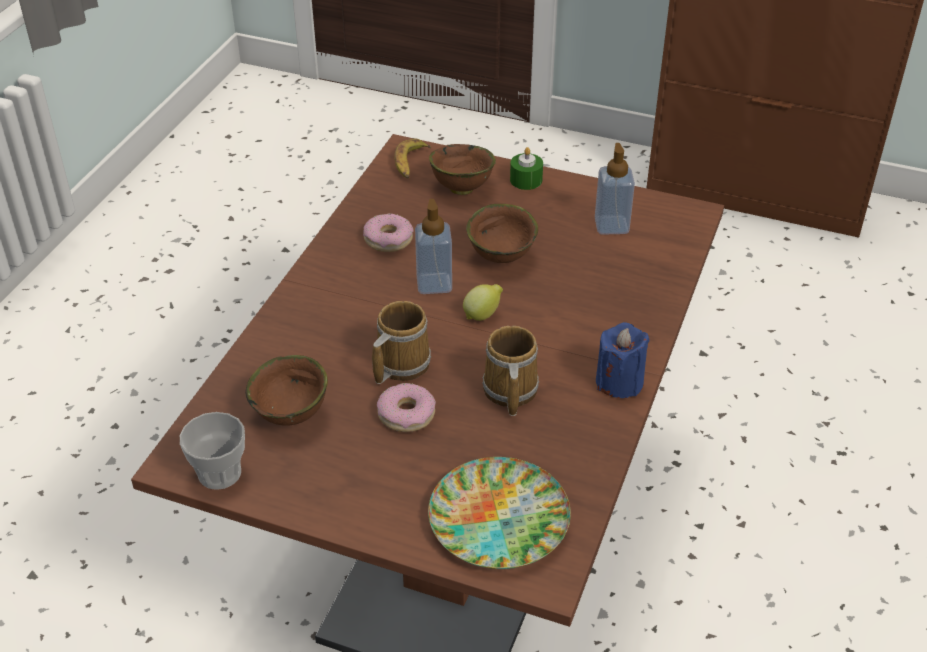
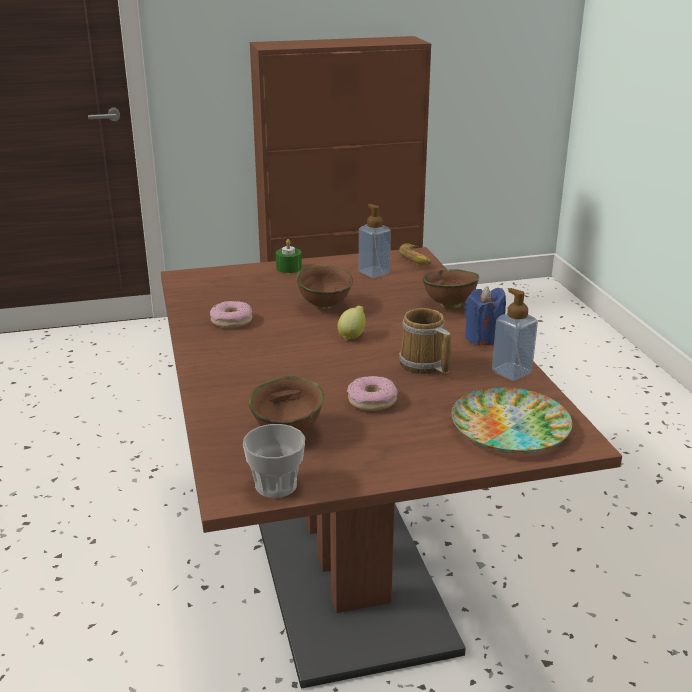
camera: 35 degrees left, 15 degrees down
(399, 364) = (330, 378): mug -> none
(410, 163) = (195, 281): banana -> banana (416, 258)
(434, 284) = (296, 332): soap dispenser -> soap dispenser (511, 372)
(460, 188) = (249, 283): brown bowl -> brown bowl (448, 306)

